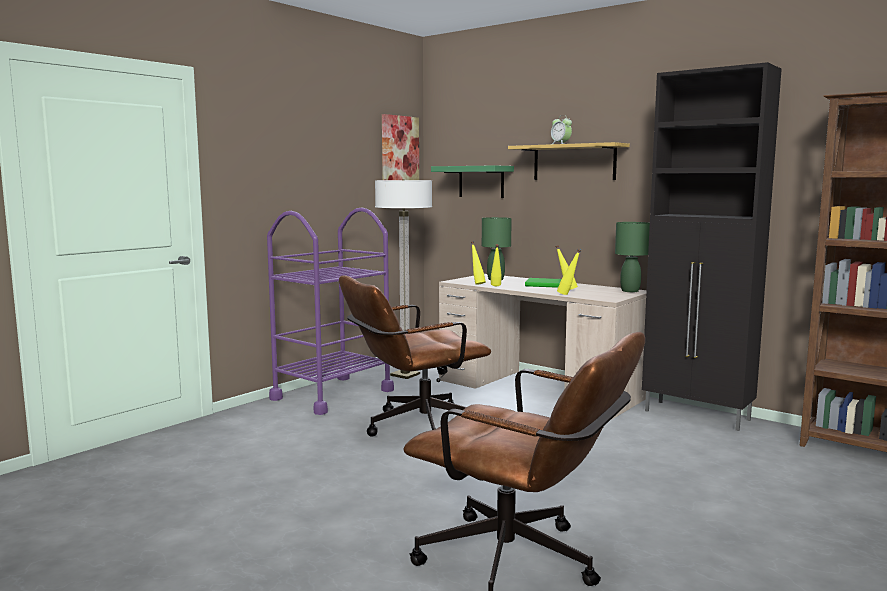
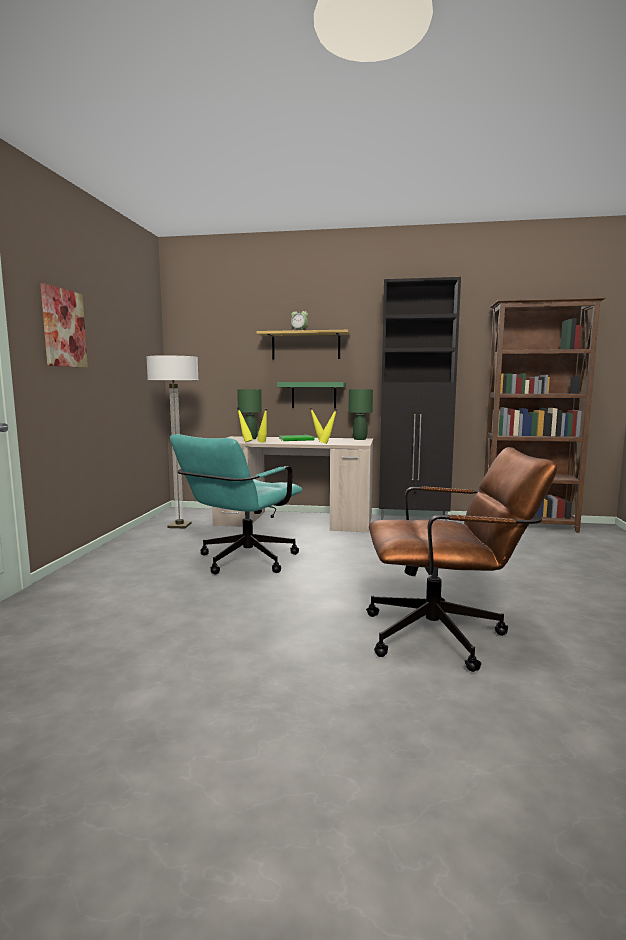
camera: 30 degrees left, 0 degrees up
(332, 395) = (135, 549): purple cart -> none
(399, 148) = (149, 331): picture -> picture (63, 328)
(414, 428) = (241, 562): brown office chair -> turquoise office chair
(481, 181) = (223, 361): green shelf -> green shelf (314, 395)

